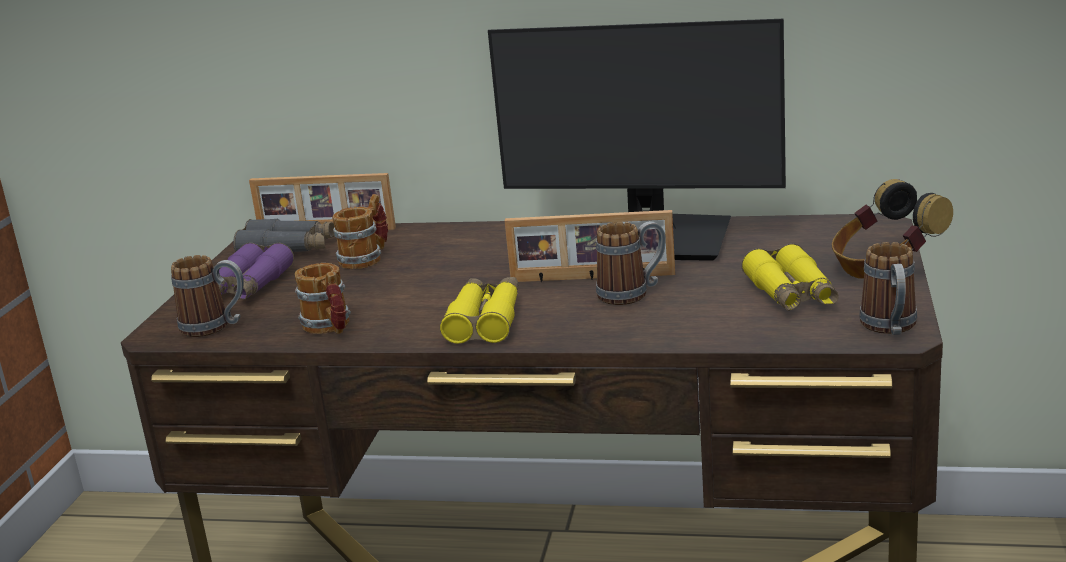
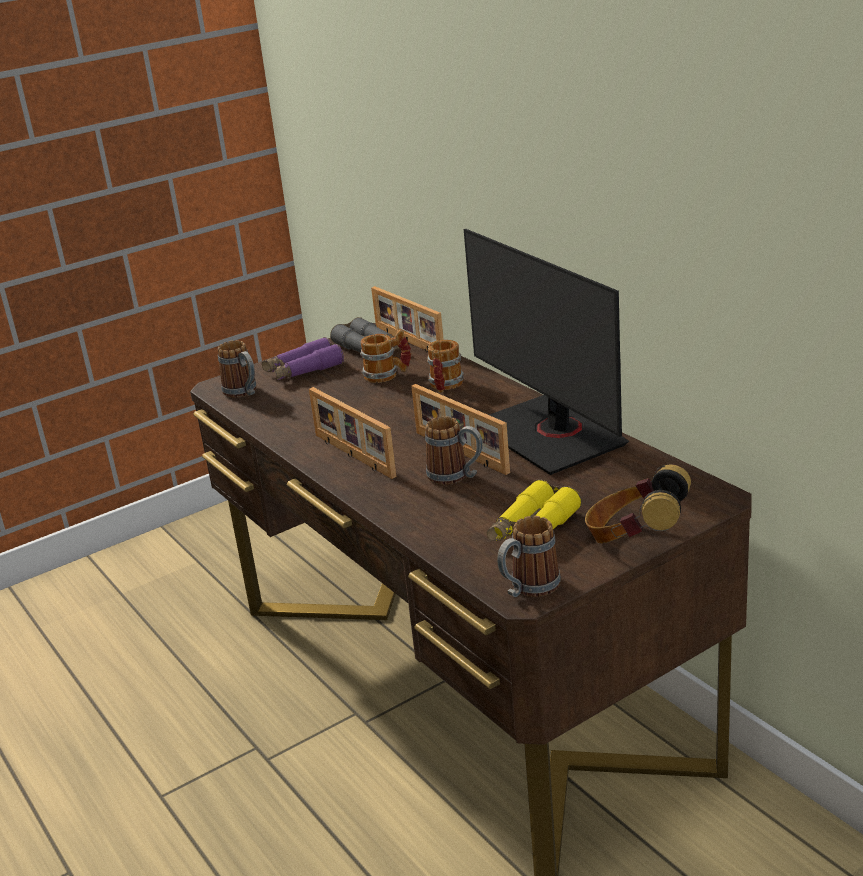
camera: 45 degrees right, 5 degrees up
(330, 328) = (283, 421): mug -> mug (444, 386)
(485, 320) = (352, 456): yellow binoculars -> picture frame

